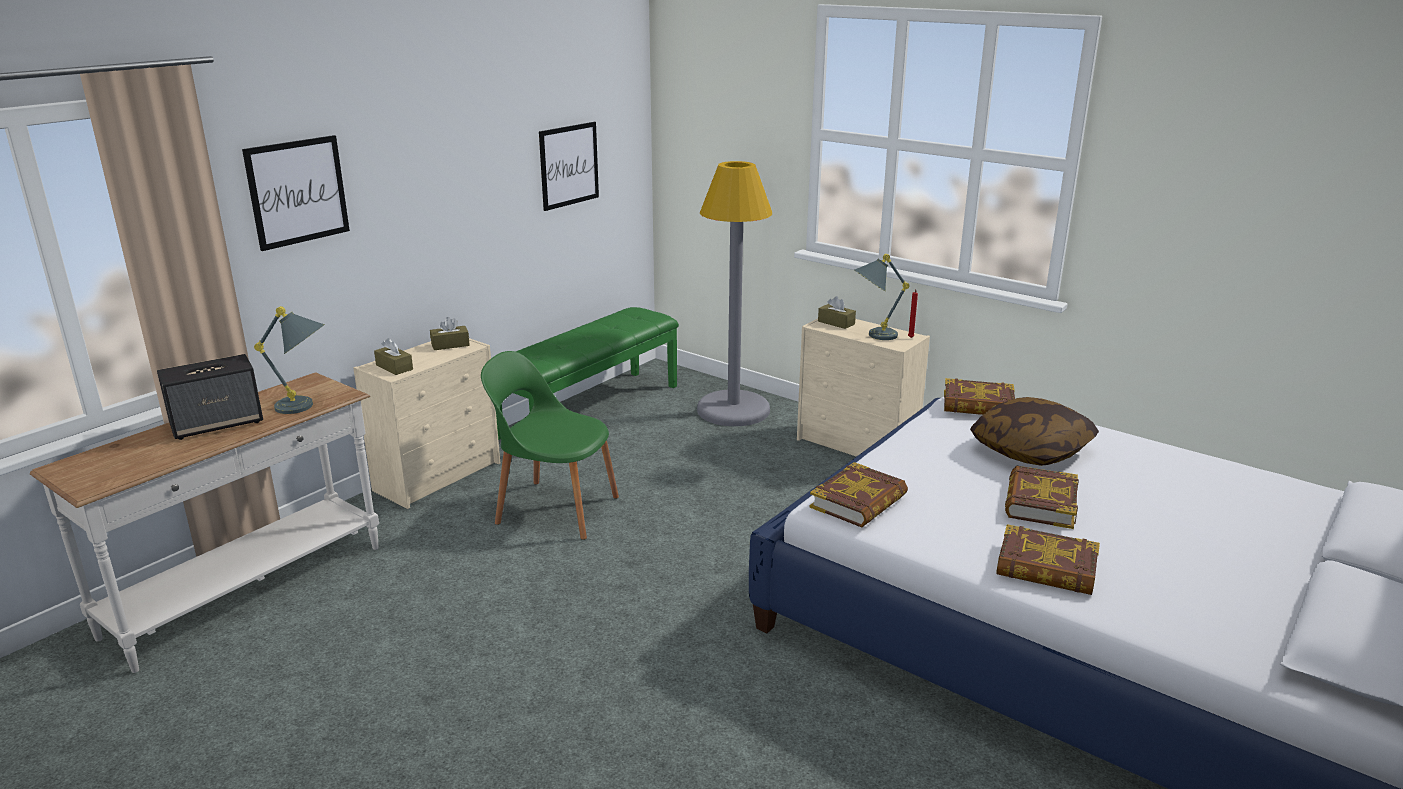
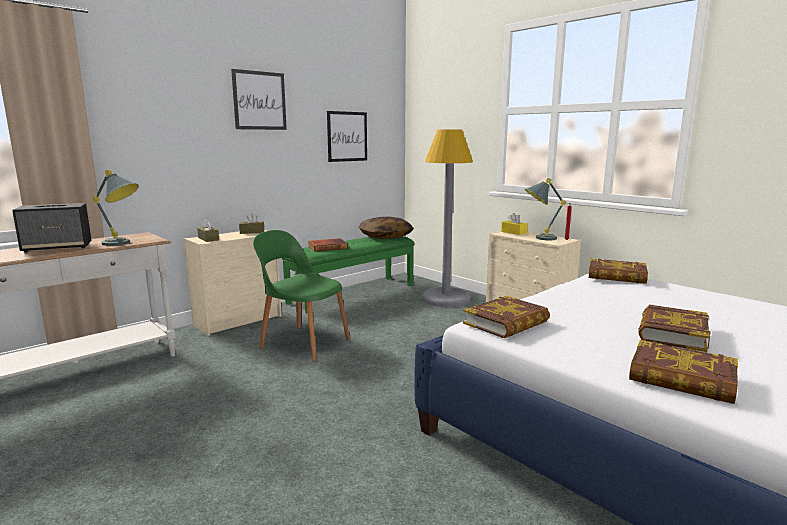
camera: 10 degrees right, 10 degrees down
(297, 192) = (150, 115): picture -> picture (259, 100)
(555, 348) = (327, 247): none -> book
(836, 323) = (513, 232): brown tissue box -> yellow tissue box
(1030, 449) = (661, 301): pillow -> pillow (385, 237)

